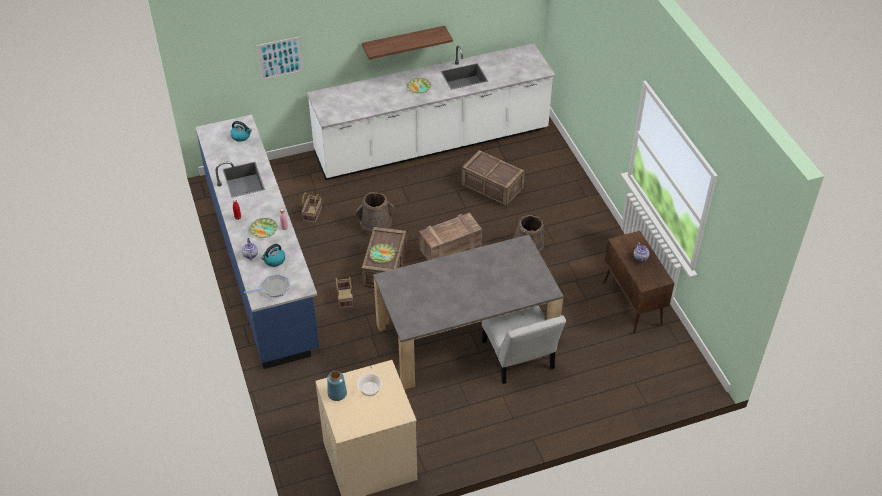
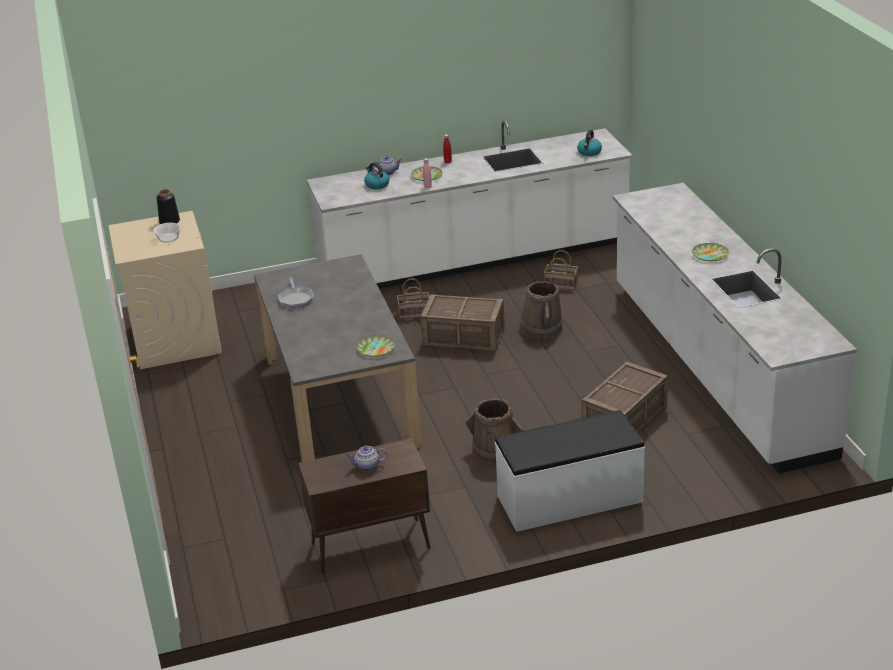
camera: 95 degrees right, 15 degrees down
(262, 265) = (474, 260): blue counter -> white counter
(273, 288) = (334, 187): frying pan -> frying pan (296, 299)
(280, 58) = (678, 115): picture -> none
(337, 393) = (169, 221): blue vase -> black vase
(382, 255) = (452, 306): plate -> plate (375, 348)
(403, 42) = (757, 201): shelf -> none
(451, 248) = (497, 386): crate -> none
(519, 358) = (291, 439): white chair -> none
(576, 213) = (570, 499): none -> white bench

